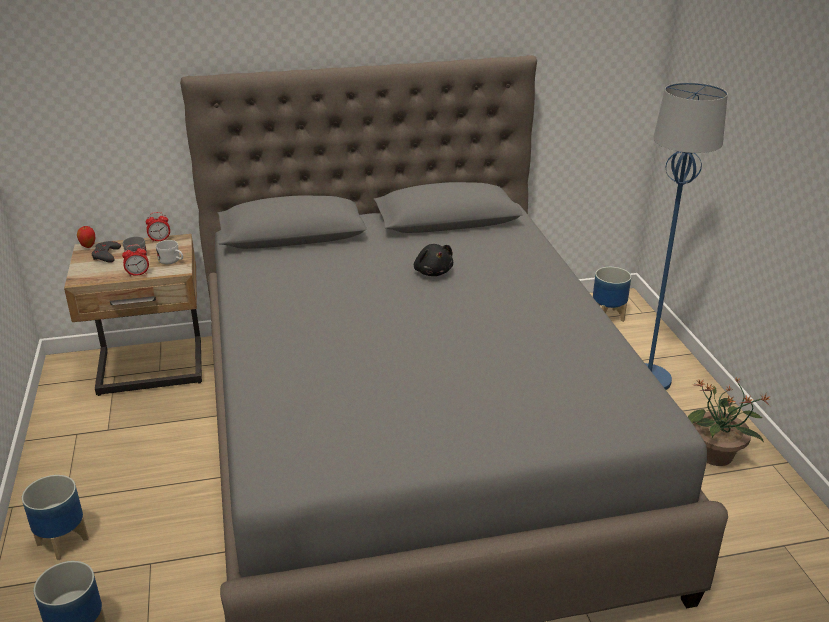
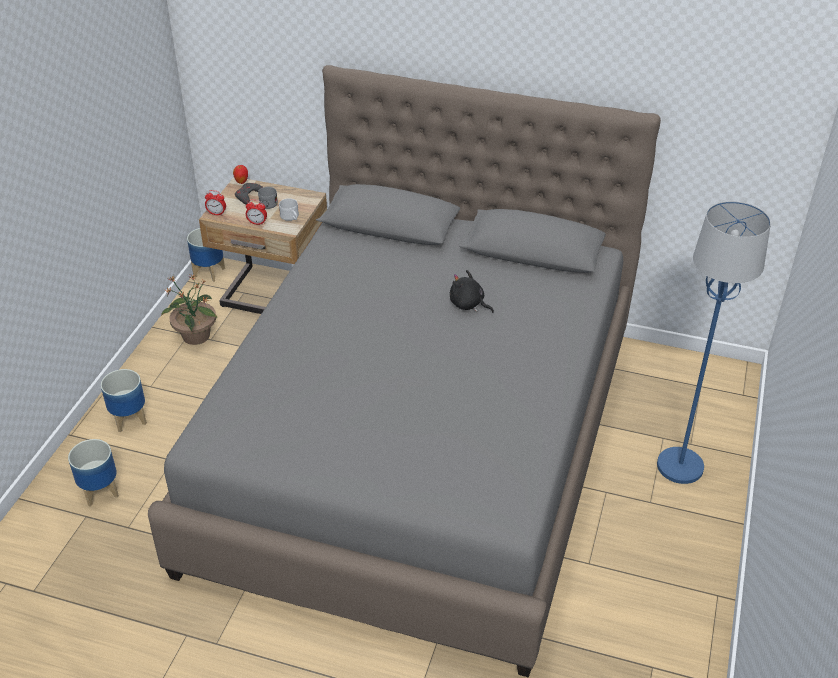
camera: 30 degrees right, 10 degrees up
(160, 240) = (297, 192): alarm clock -> alarm clock (216, 214)
(432, 272) = (468, 304): black plush toy -> black plush toy turned 120 degrees clockwise
(608, 316) = (704, 386): planter -> planter (209, 272)
(716, 455) = (672, 564): potted plant -> potted plant (196, 336)

